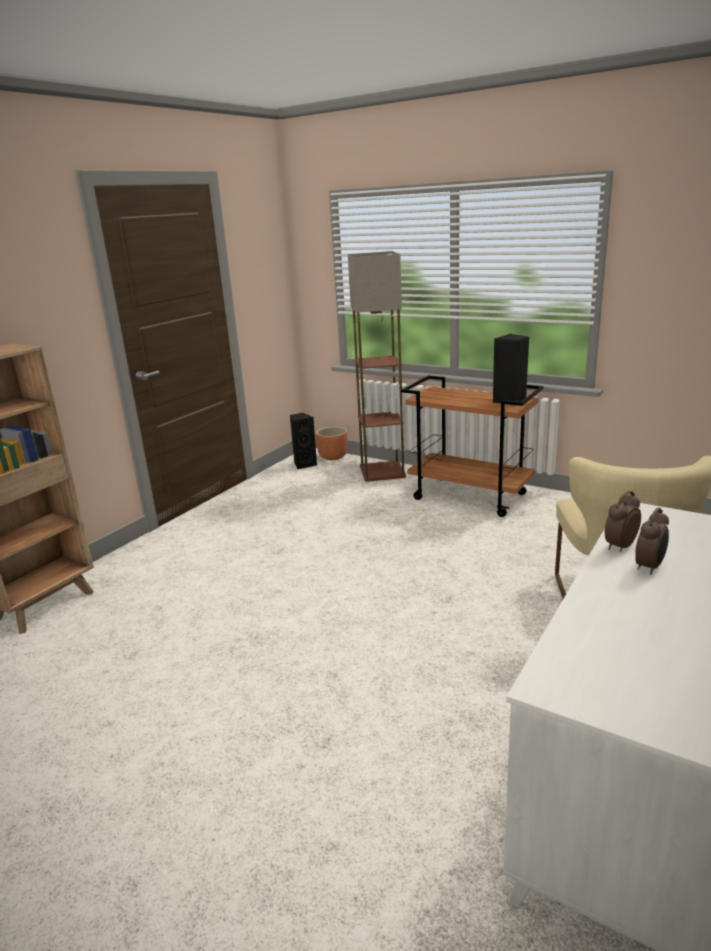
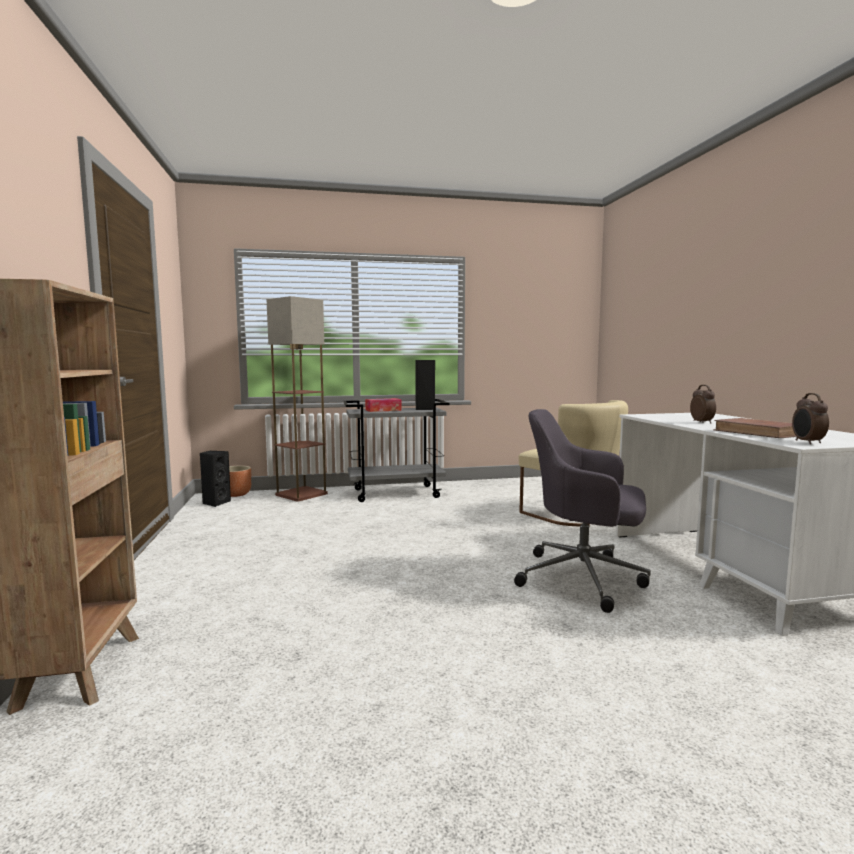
camera: 45 degrees left, 15 degrees down
(447, 700) = (584, 578): none -> grey office chair
(456, 396) = (383, 410): none -> tissue box
(471, 496) = (396, 493): brown cart -> grey cart
(619, 546) = (671, 421): alarm clock -> alarm clock (807, 442)
(619, 630) = (758, 433): none -> brown book

